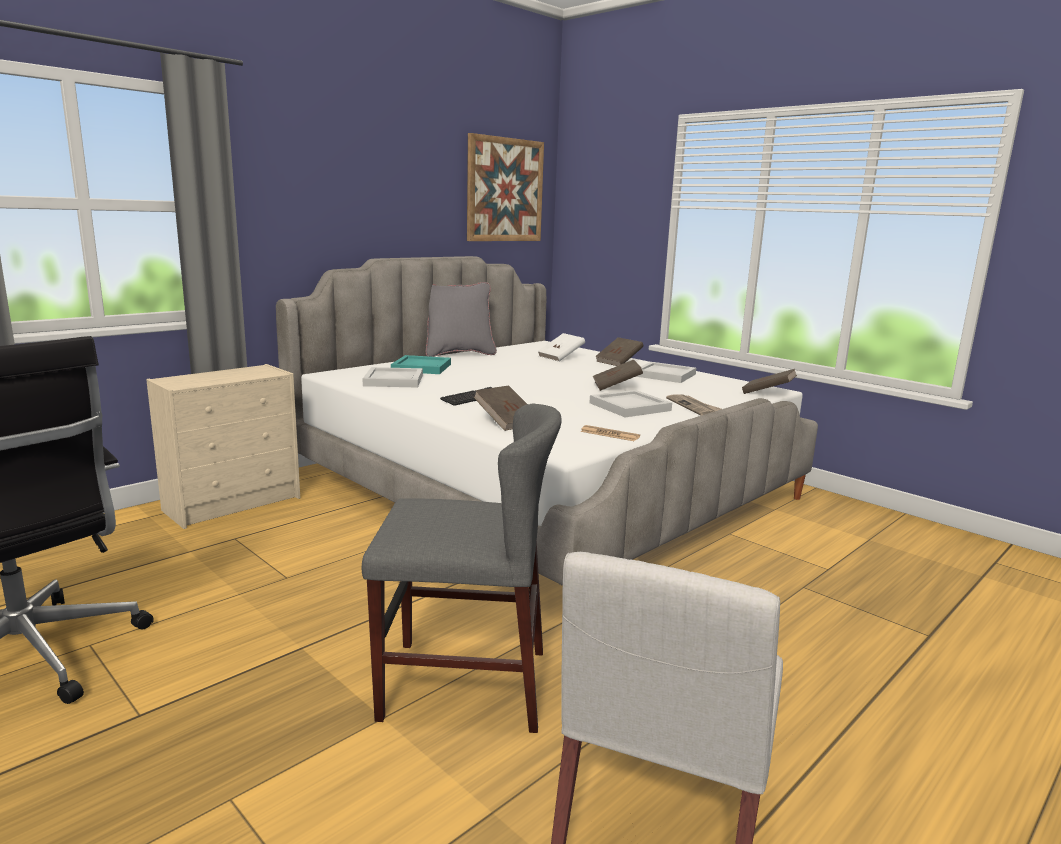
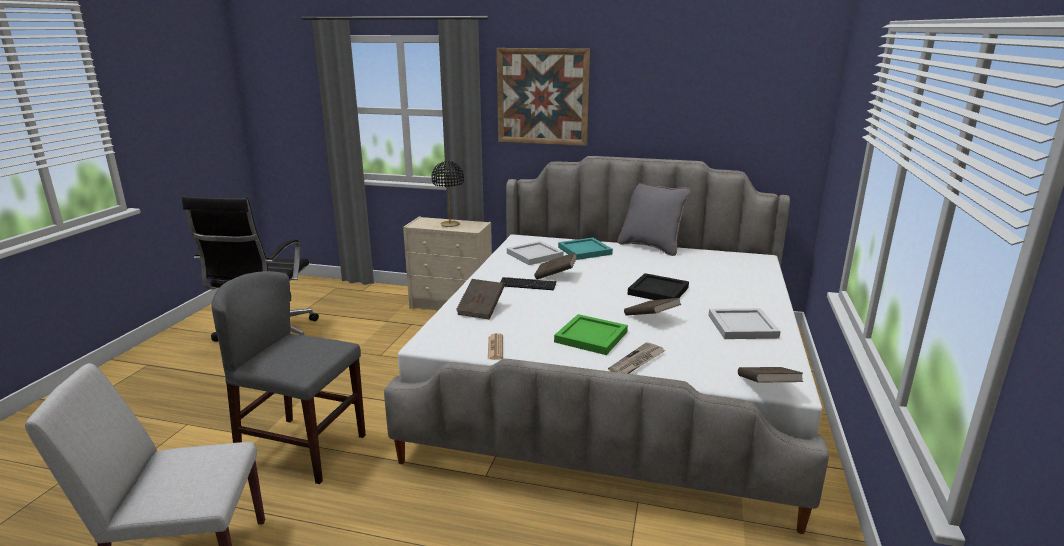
camera: 60 degrees right, 5 degrees up
(227, 375) = (450, 224): none -> black table lamp
(464, 684) = (303, 449): grey chair -> grey chair turned 135 degrees clockwise
(505, 190) = (756, 98): picture -> picture (542, 96)
(561, 357) = (718, 276): white book -> none
(564, 373) = (659, 291): none -> black tray
(618, 362) = (753, 298): brown book -> brown book (555, 276)
(630, 406) = (592, 337): white tray -> green tray

